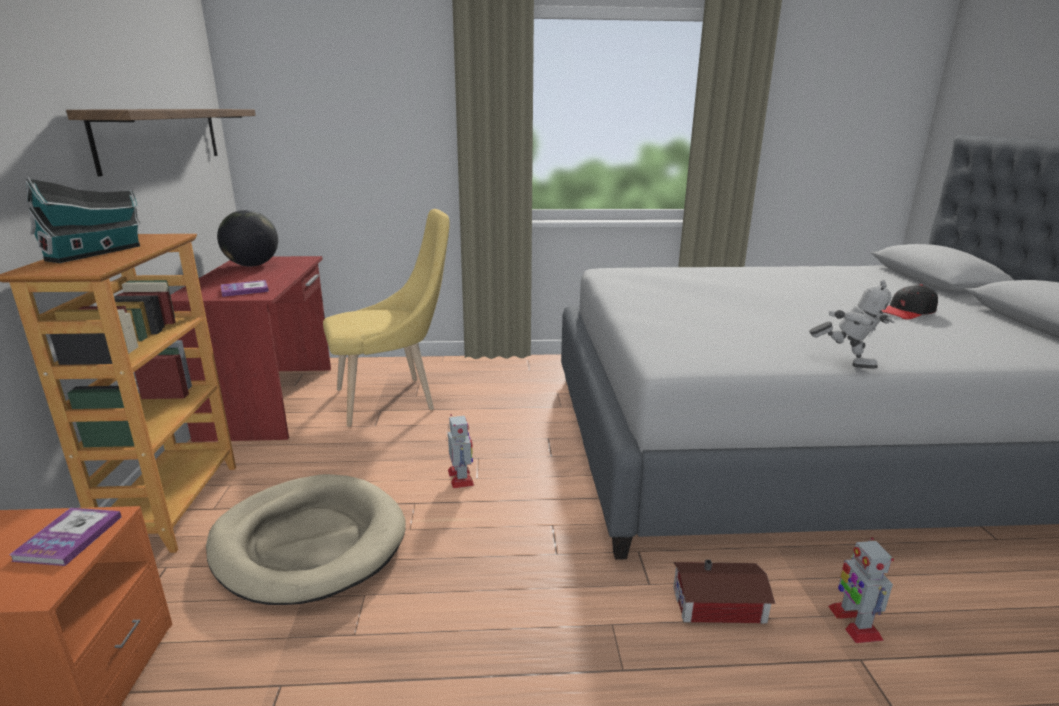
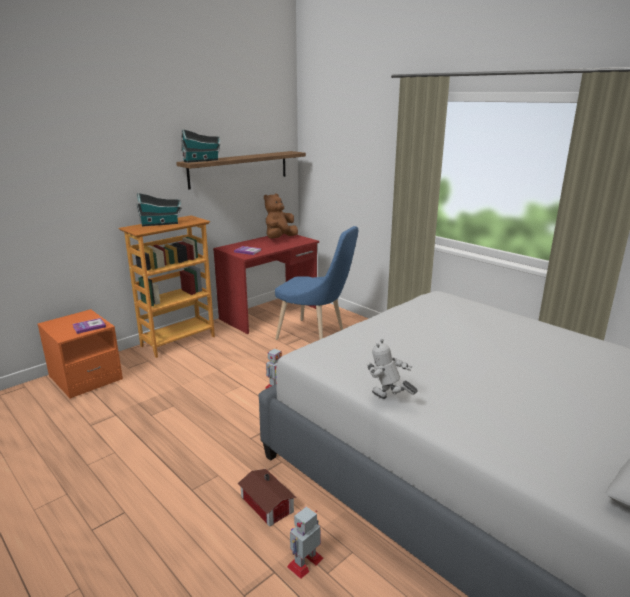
camera: 50 degrees right, 0 degrees up
(125, 109) = (202, 160): none -> toy house
(252, 265) = (280, 238): globe -> brown plush toy
(309, 542) = (189, 377): beige dog bed -> none
(392, 399) = (315, 335): yellow chair -> blue chair
(846, 362) = (388, 401): toy robot -> toy robot turned 135 degrees clockwise
(908, 312) = (565, 407): black cap -> none

